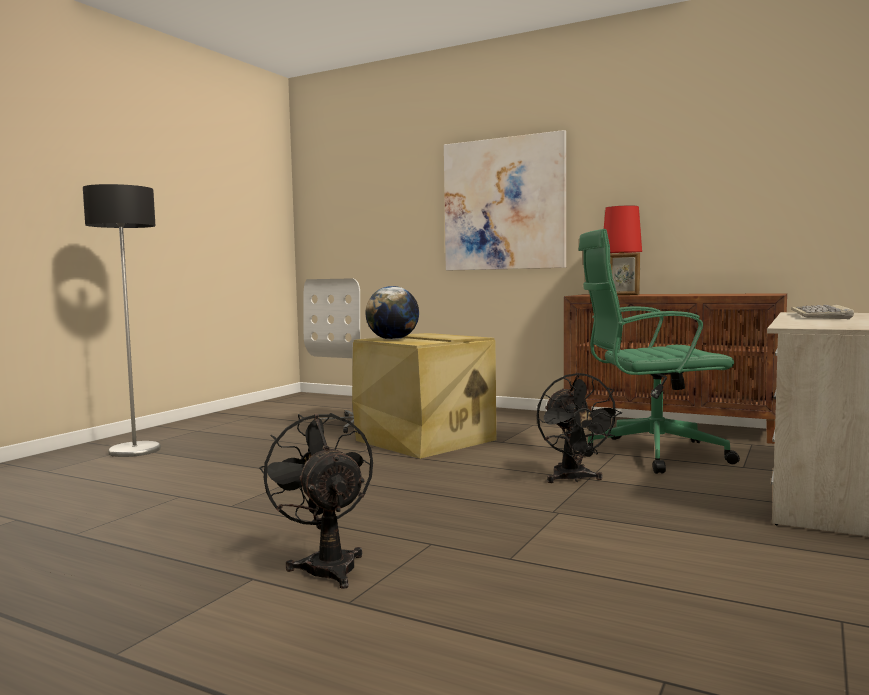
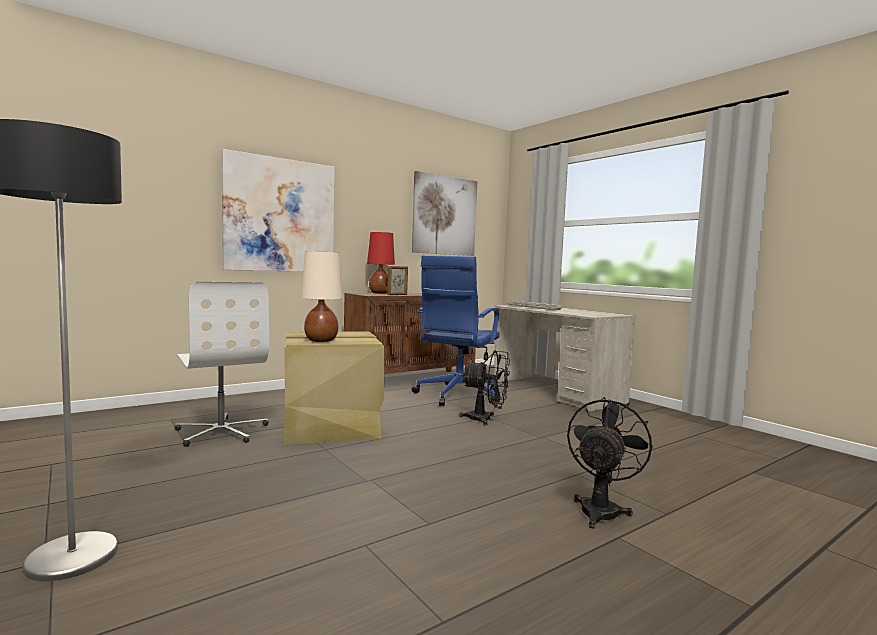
camera: 65 degrees left, 0 degrees up
(326, 565) = (601, 509): black fan -> black fan turned 120 degrees clockwise
(393, 339) = (321, 340): globe -> beige table lamp
(650, 454) = (456, 396): green office chair -> blue office chair
(768, 160) = (444, 215): none -> picture

